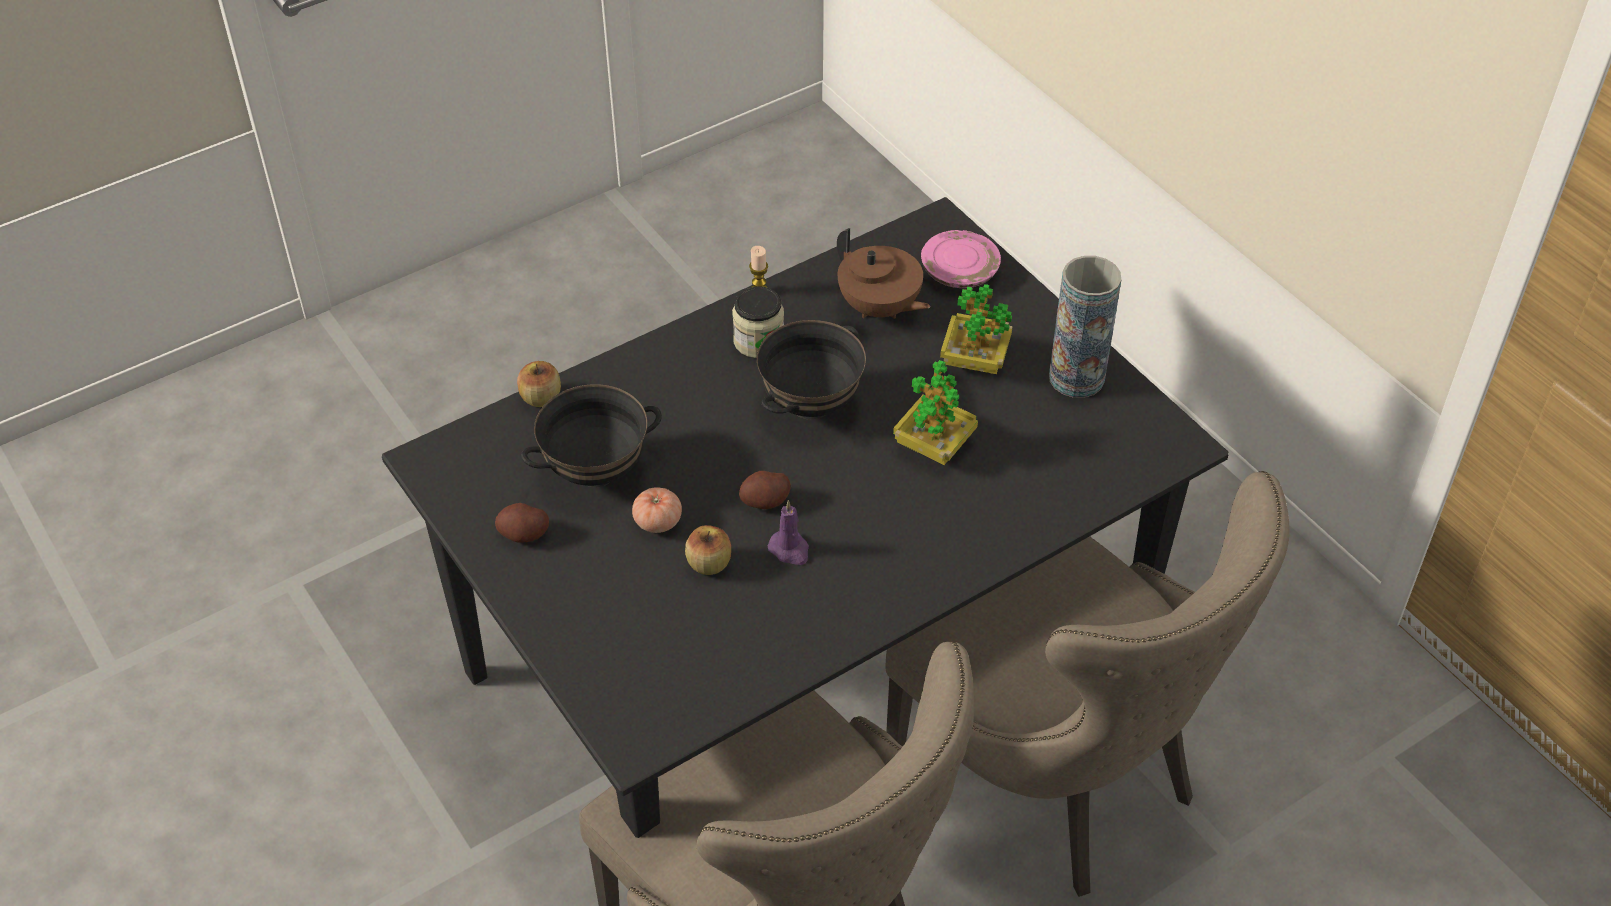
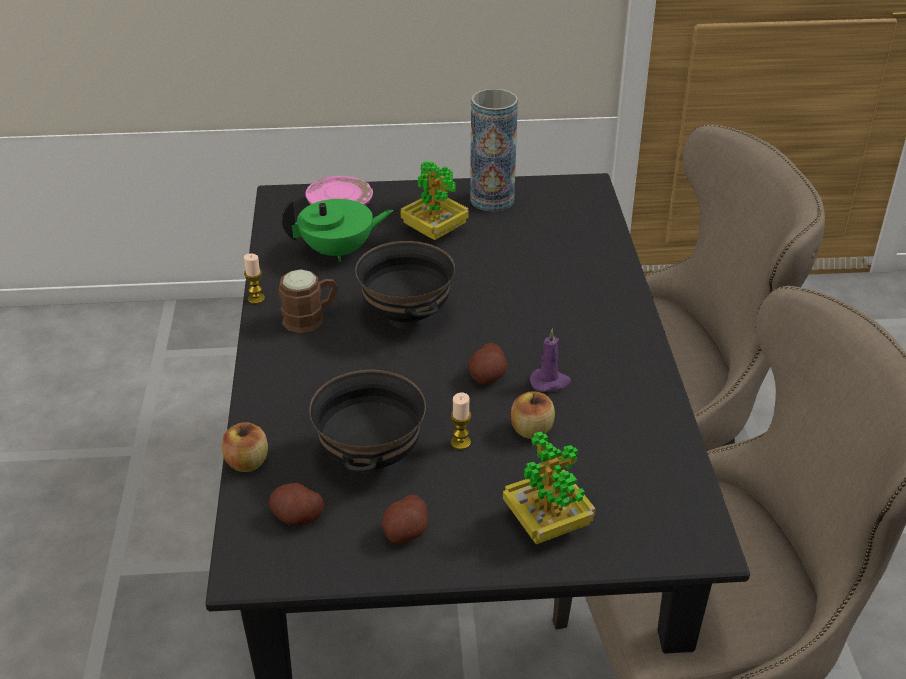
camera: 60 degrees left, 10 degrees down
(499, 459) = (297, 517): none -> potato
(658, 521) = (460, 443): tomato -> candle
(758, 341) = (311, 318): jar -> brown mug
(879, 308) = (339, 251): brown teapot -> green teapot
(934, 446) = (501, 278): potted plant -> potted plant (547, 524)

